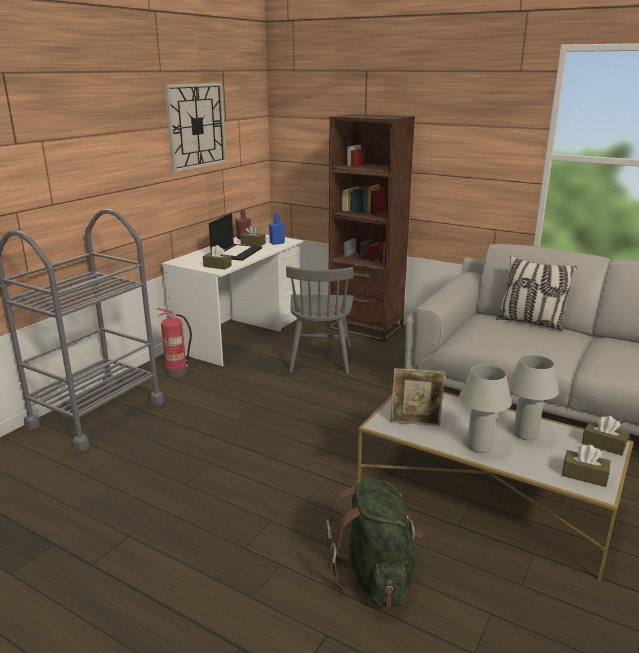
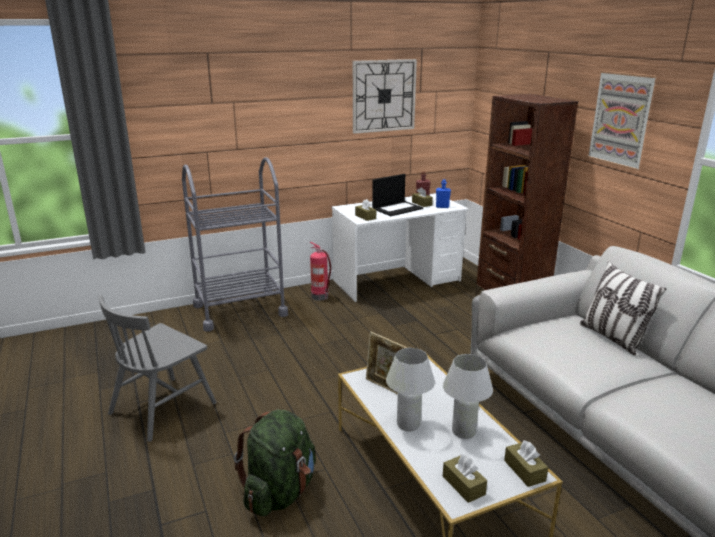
camera: 35 degrees right, 0 degrees up
(320, 358) = (438, 318): grey chair -> grey chair (163, 408)
(463, 129) = (621, 119): none -> picture

